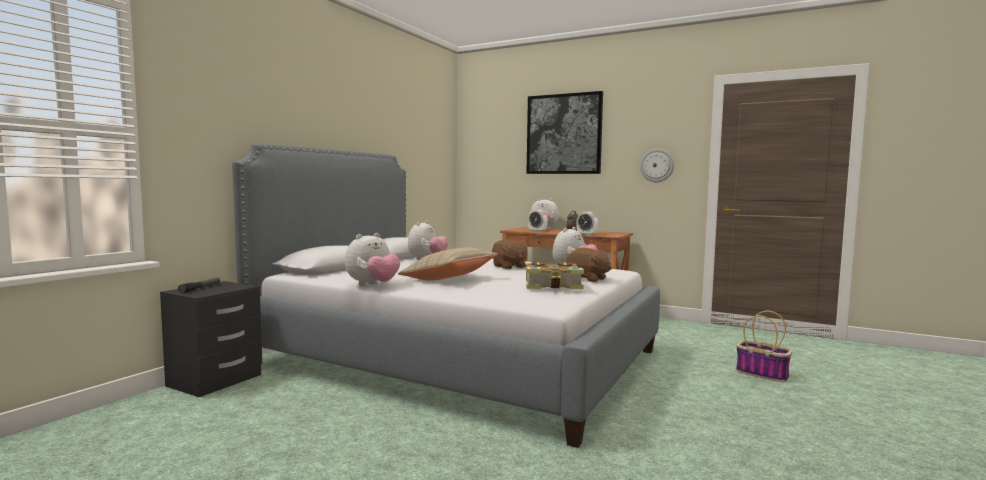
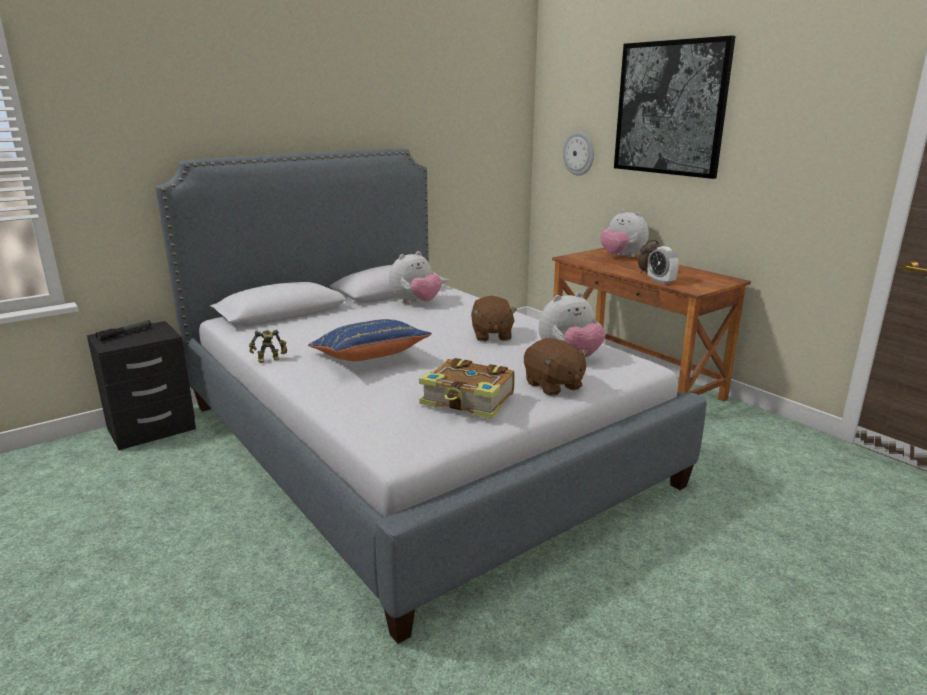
camera: 25 degrees right, 15 degrees up
(373, 285) = (269, 360): plush toy -> toy robot
(448, 279) = (369, 359): beige pillow -> blue pillow
(537, 231) = (602, 263): alarm clock -> none
(657, 165) = (805, 173): wall clock -> wall clock (579, 153)
(763, 374) = (825, 579): basket -> none

